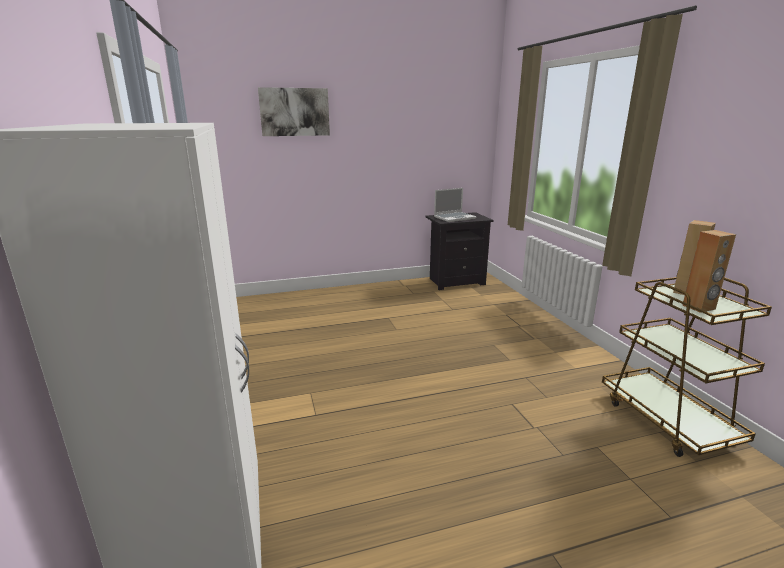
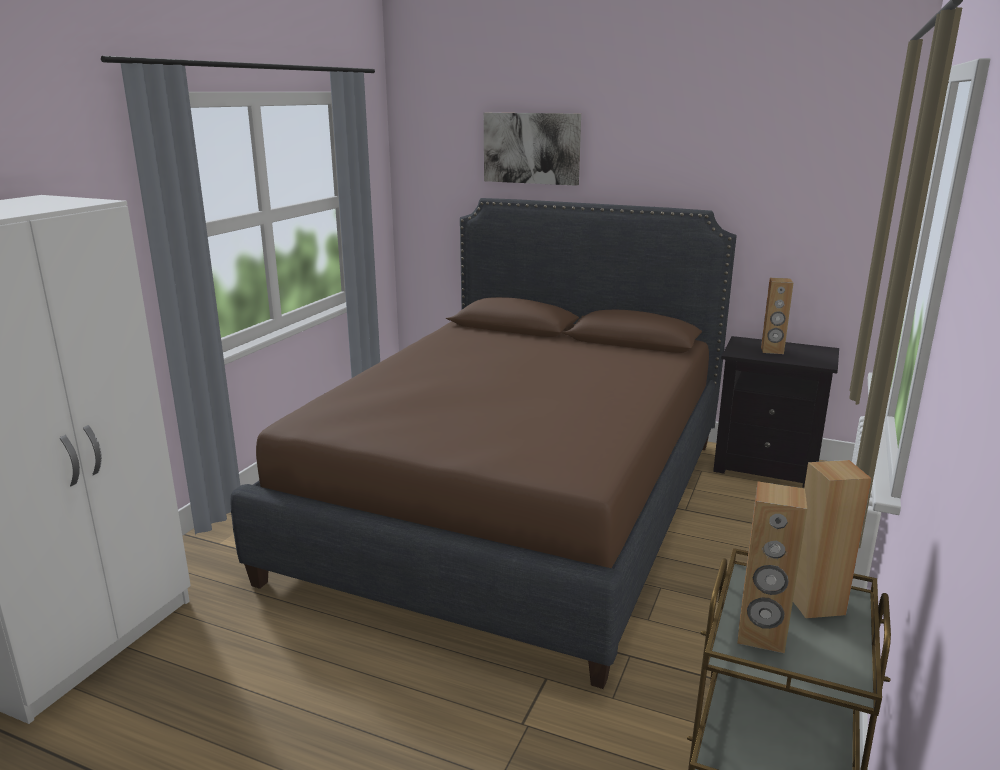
camera: 40 degrees right, 0 degrees up
(374, 335) = (517, 504): none -> brown bed
(454, 218) = (772, 350): laptop -> brown speaker

